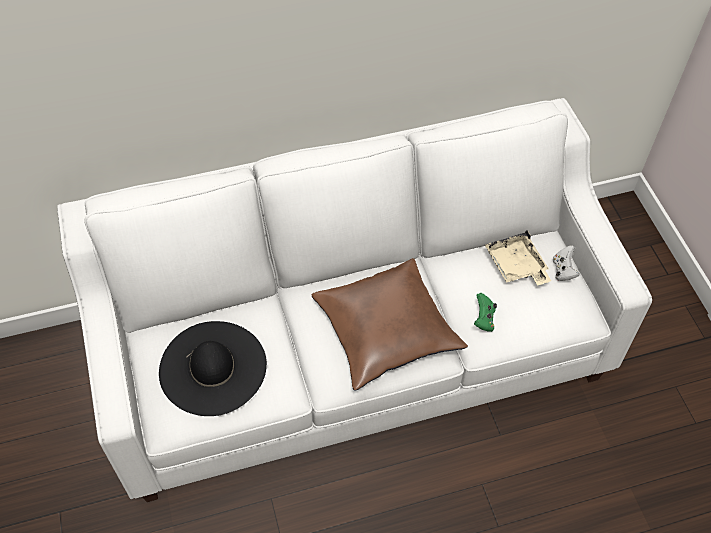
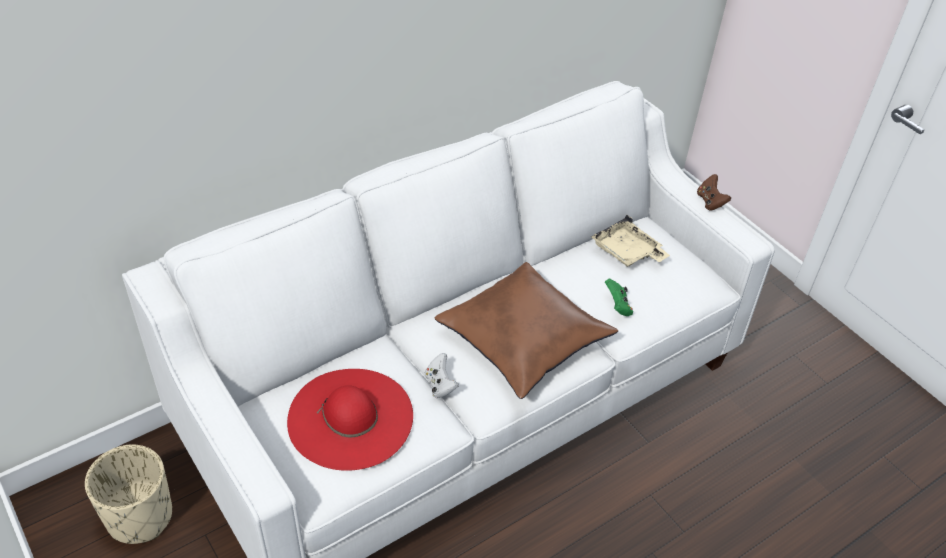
camera: 20 degrees left, 10 degrees down
(64, 388) = (140, 517): none -> beige planter
(213, 367) = (351, 418): black hat -> red hat
(563, 270) = (673, 247): white game controller -> white game controller (440, 385)
(609, 236) = (710, 202): none -> brown game controller

